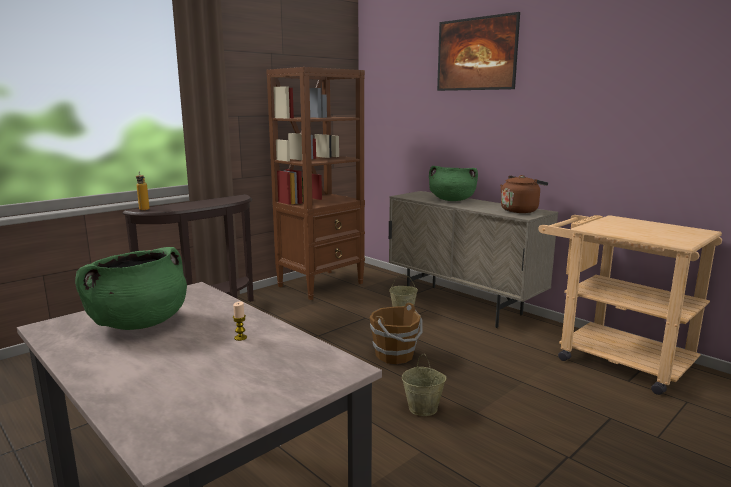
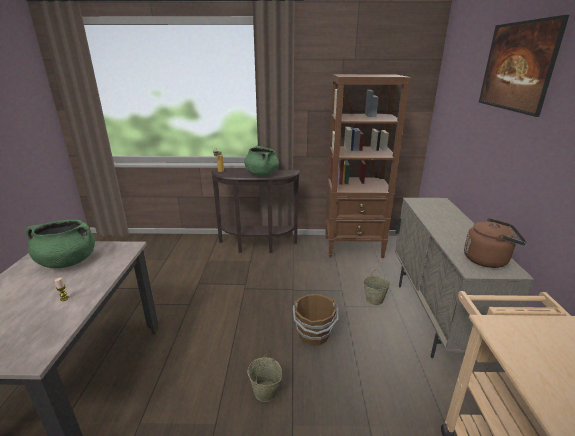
camera: 45 degrees right, 10 degrees up
(451, 200) = (447, 220): green cooking pot -> green cooking pot (261, 174)

